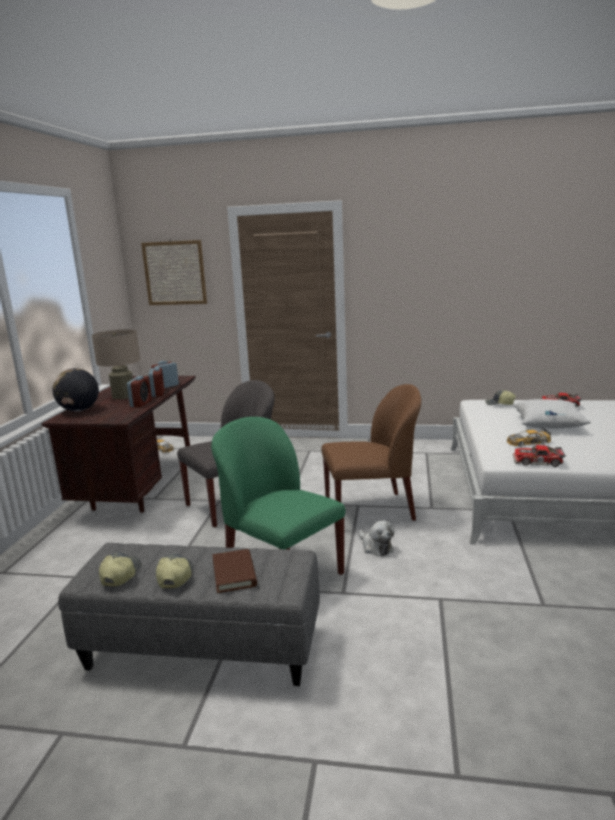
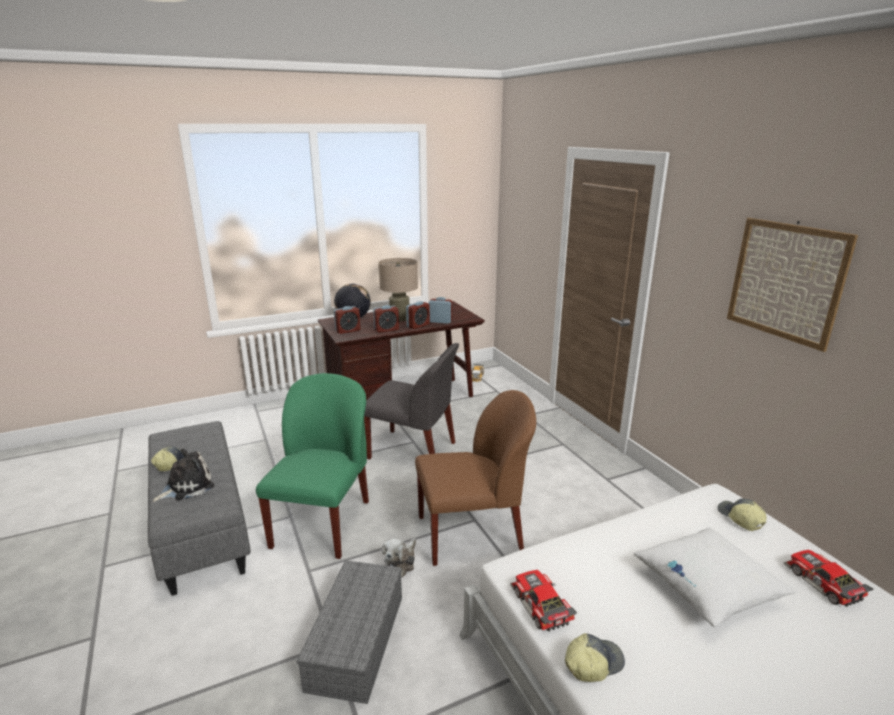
camera: 55 degrees right, 5 degrees up
(107, 416) = (348, 330): none -> alarm clock
(120, 575) = (173, 444): cap -> cap (592, 663)
(174, 272) = (525, 210): picture -> picture (786, 279)
(234, 573) = (187, 486): brown book -> plush toy
(371, 510) = (472, 533): brown chair -> brown chair turned 60 degrees counterclockwise
(448, 587) = (357, 643): none -> grey storage box
(528, 442) = (607, 581): toy car -> none

